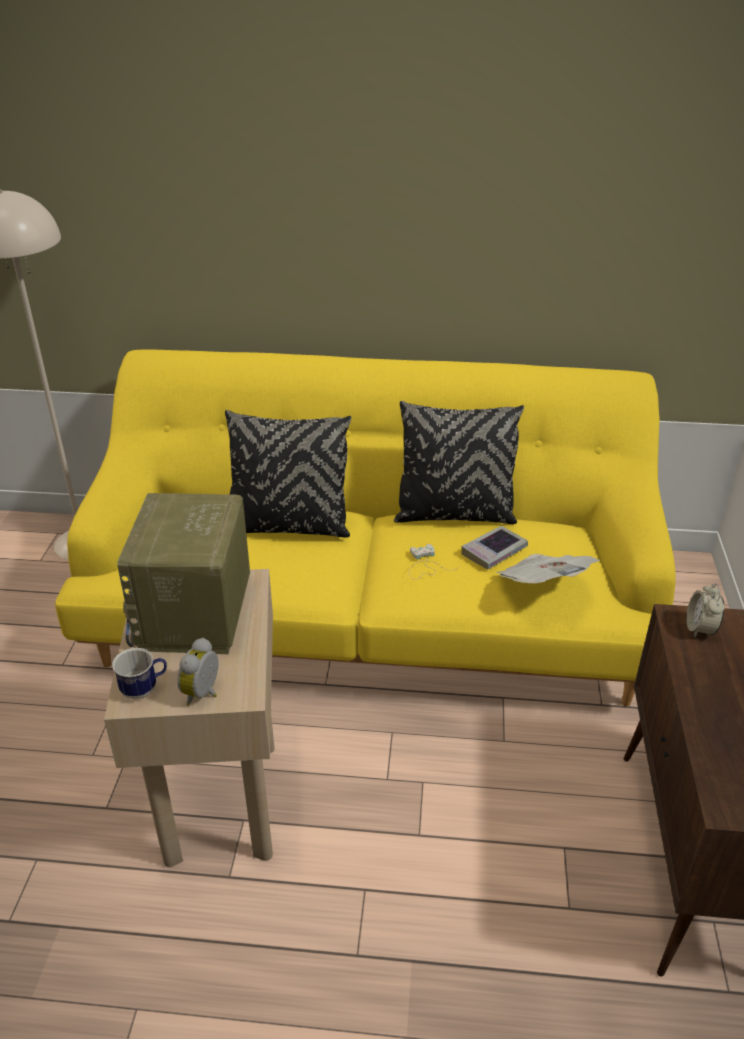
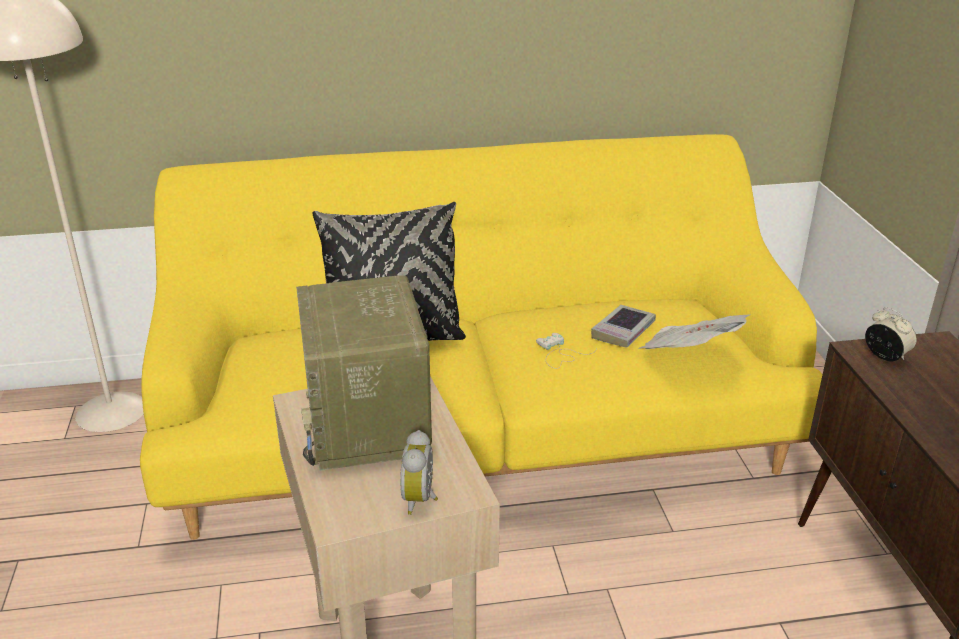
camera: 15 degrees left, 5 degrees down
(145, 689) = (349, 507): mug -> none
(454, 515) = (563, 303): black pillow -> none
(700, 628) = (885, 356): alarm clock -> alarm clock turned 150 degrees clockwise

